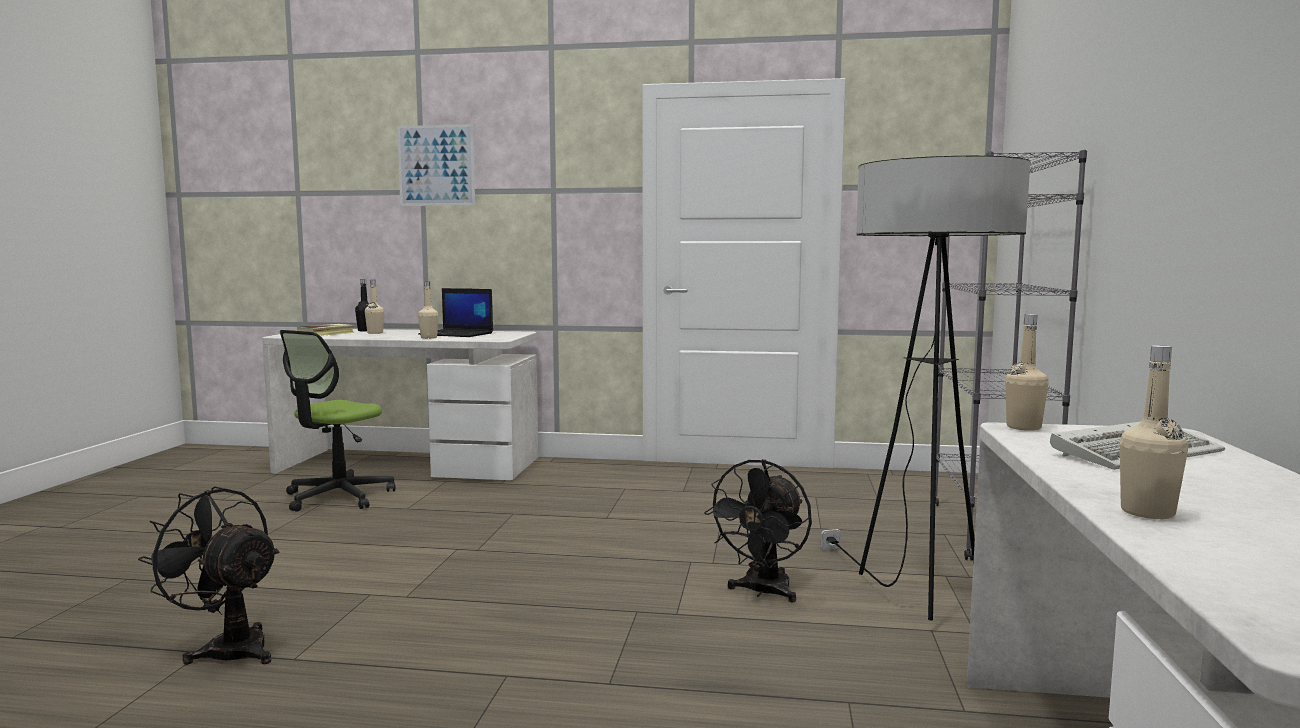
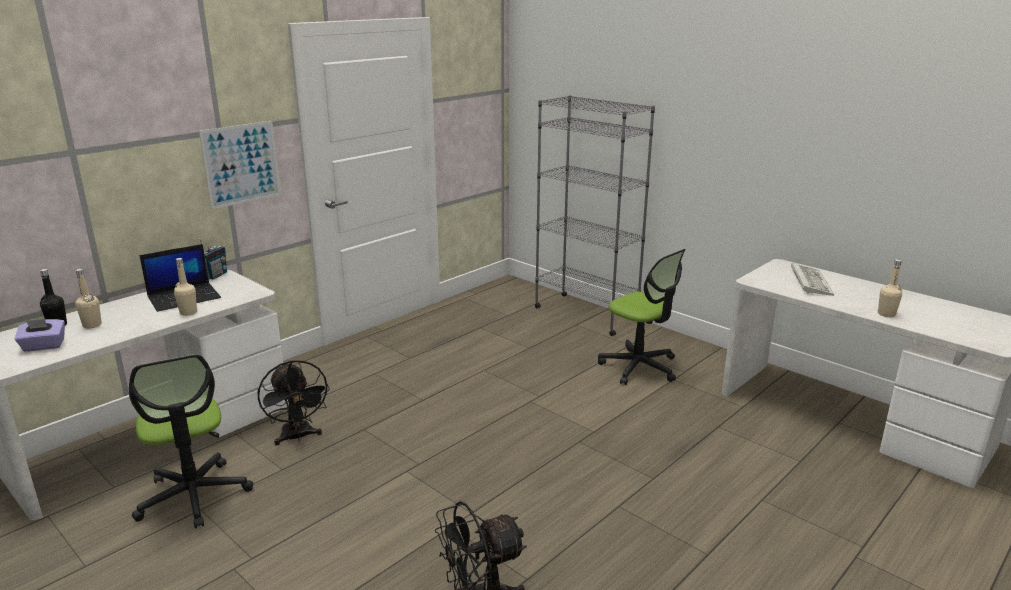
camera: 55 degrees left, 15 degrees up
(326, 334) = (44, 346): book -> purple tissue box
(436, 165) = (87, 121): picture -> picture (241, 164)
(515, 331) = (215, 275): none -> radio
(763, 592) = (593, 399): black fan -> black fan (297, 437)
(915, 598) = (639, 367): floor lamp -> office chair
(1023, 427) = (754, 279): beige bottle -> none

